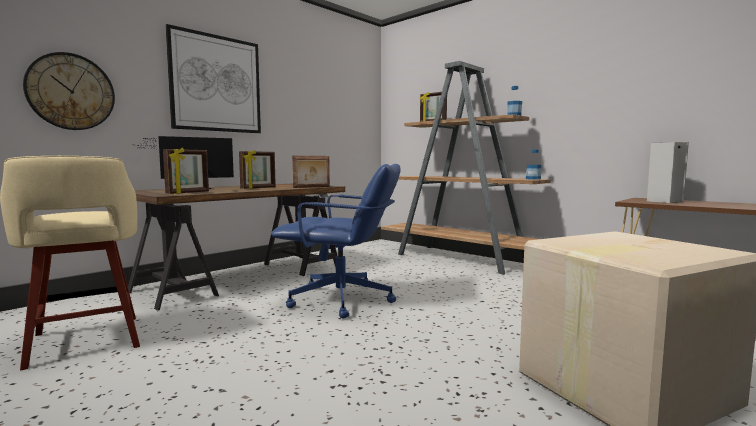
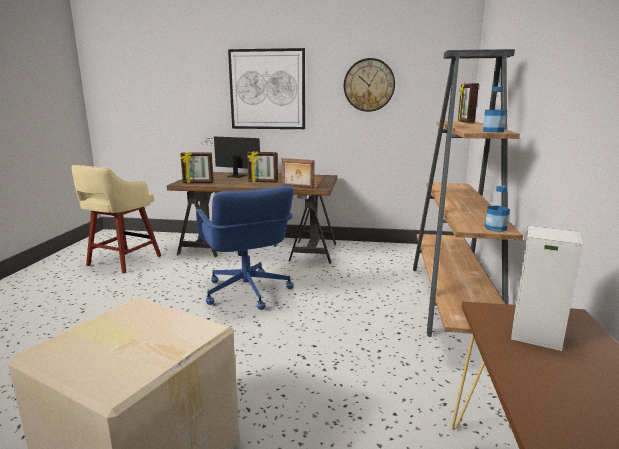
camera: 55 degrees right, 10 degrees up
(71, 92) = (174, 108): wall clock -> wall clock (369, 85)

